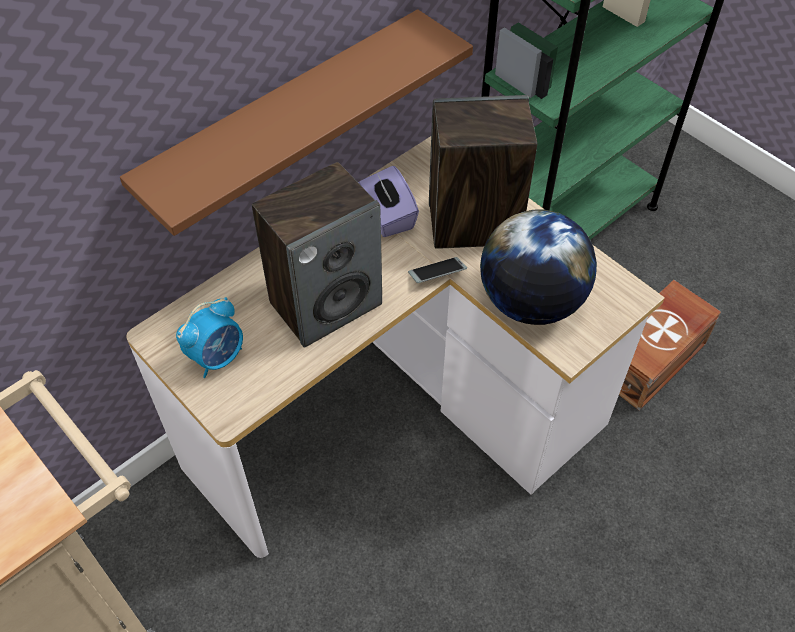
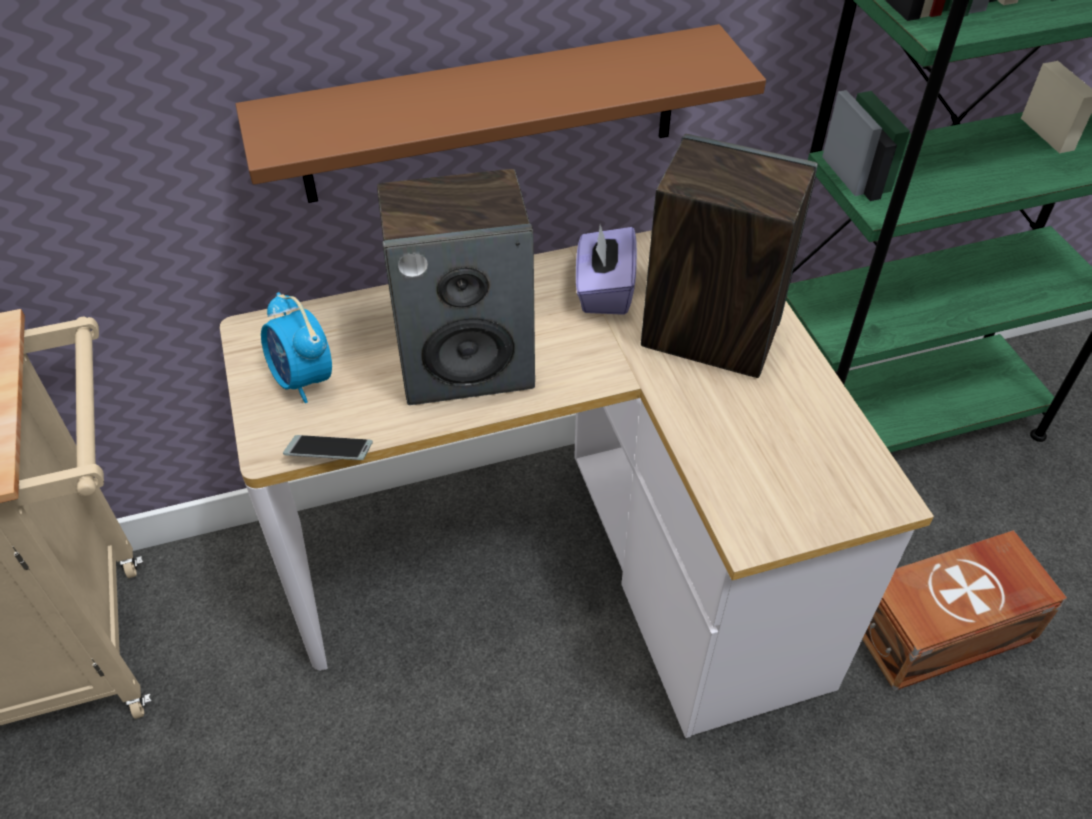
camera: 25 degrees right, 5 degrees down
(218, 357) = (303, 380): alarm clock -> alarm clock turned 75 degrees clockwise
(437, 274) = (626, 377): phone -> phone (330, 453)
(530, 302) = (732, 454): globe -> none

